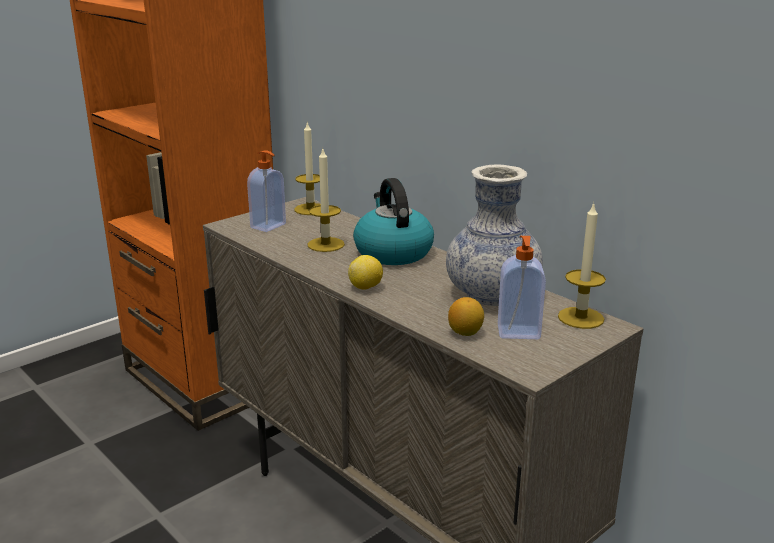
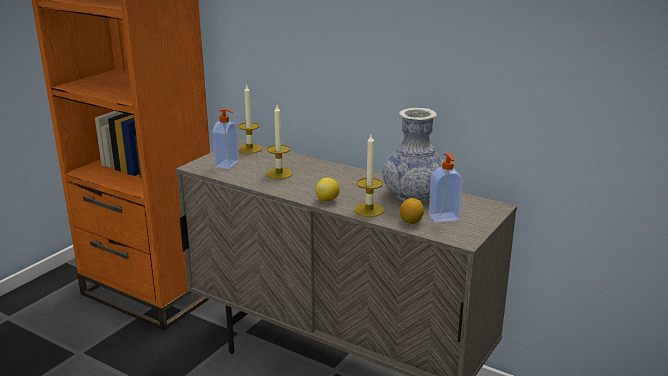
camera: 15 degrees left, 0 degrees up
(392, 252) = (329, 174): kettle -> none
(580, 318) = (477, 204): candle -> candle (369, 210)

